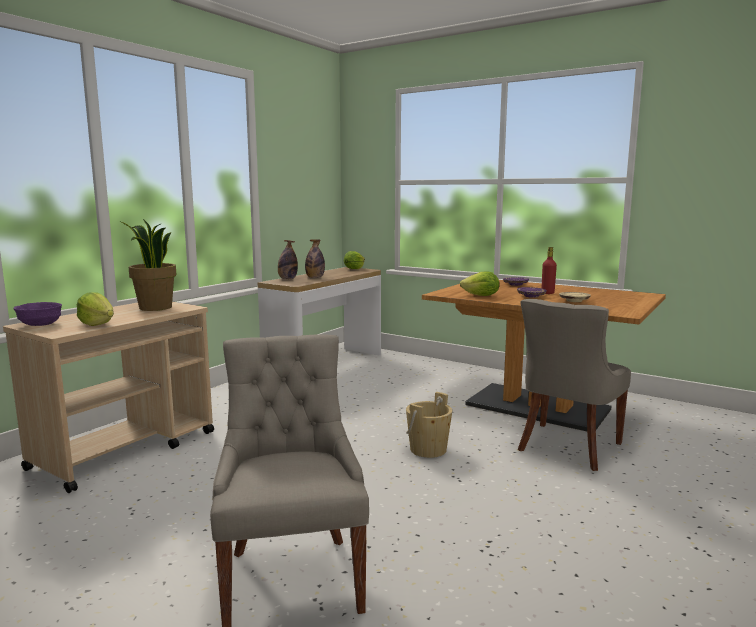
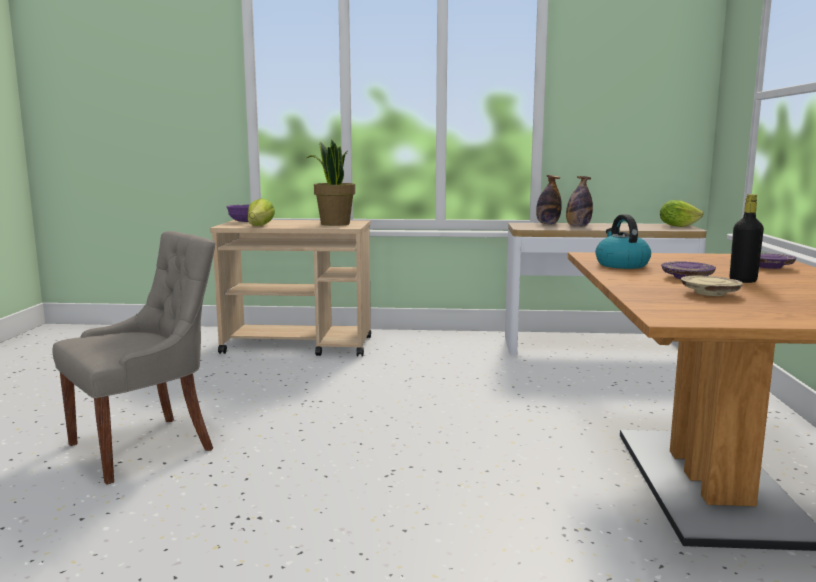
camera: 60 degrees right, 0 degrees up
(428, 449) = (445, 443): beige bucket -> none
(481, 296) = (621, 265): lettuce -> kettle
(547, 293) = (743, 281): red bottle -> black bottle
(567, 447) = (585, 530): grey chair -> none

